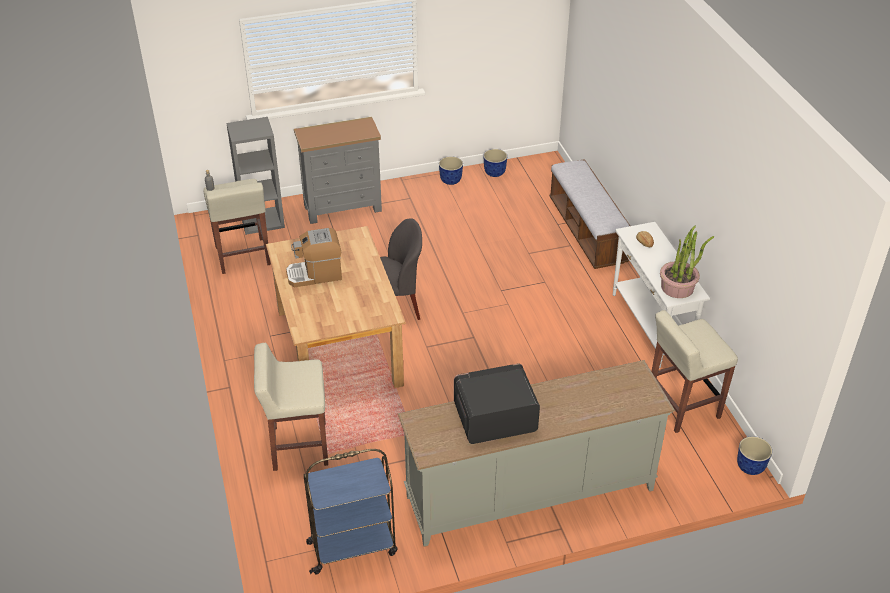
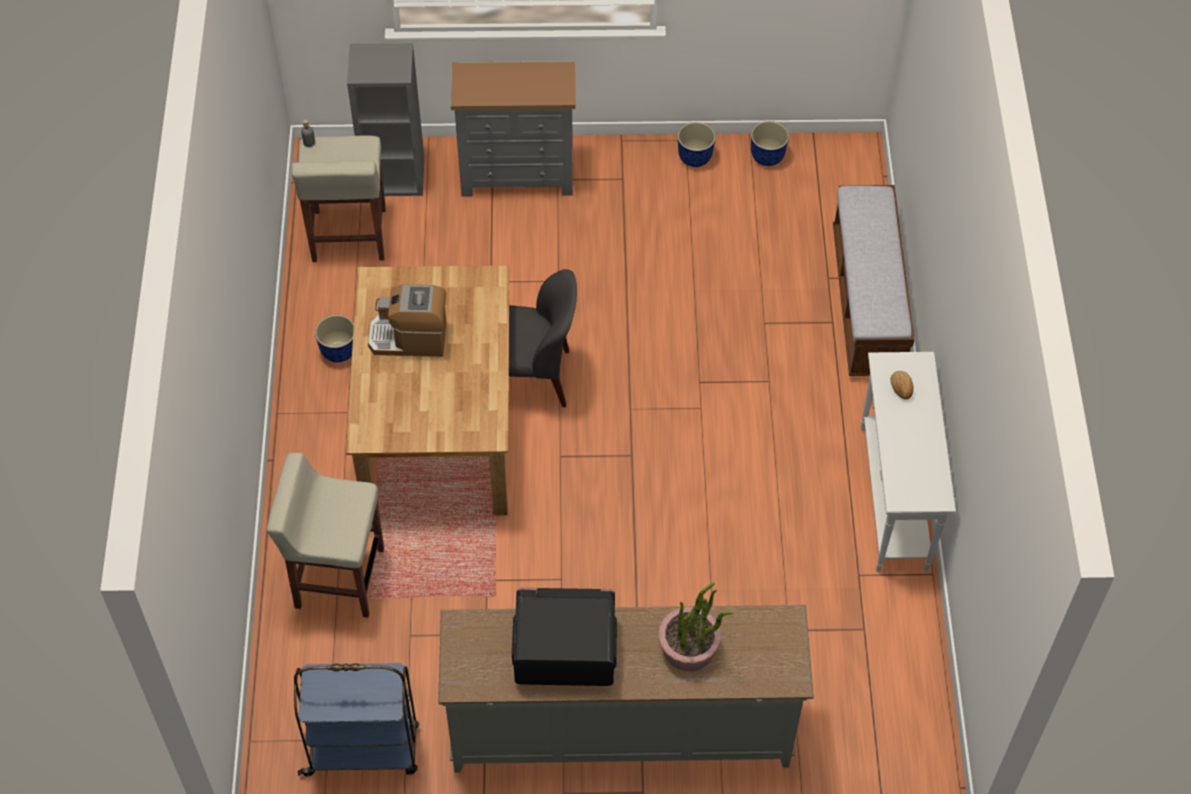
camera: 15 degrees right, 15 degrees up
(677, 287) = (916, 481): potted plant -> potted plant (689, 648)
(682, 406) = (884, 644): beige stool -> none
(750, 467) = (940, 766): planter -> planter (339, 352)

